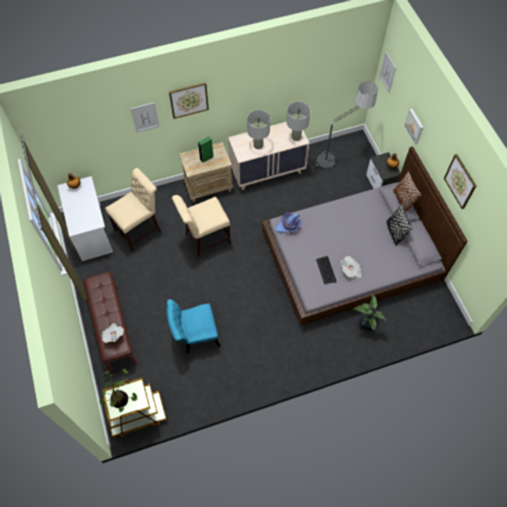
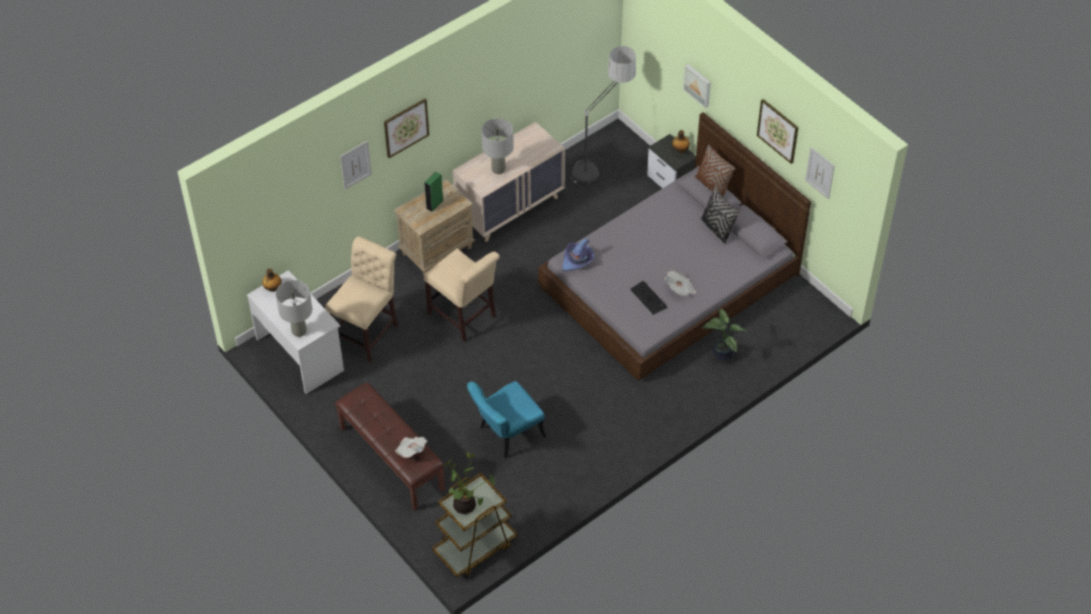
camera: 20 degrees left, 10 degrees down
(205, 239) = (464, 317): beige chair -> beige chair turned 90 degrees counterclockwise
(296, 137) = (544, 145): grey table lamp -> grey table lamp (299, 331)
(387, 72) = (639, 28): picture -> picture (820, 172)

